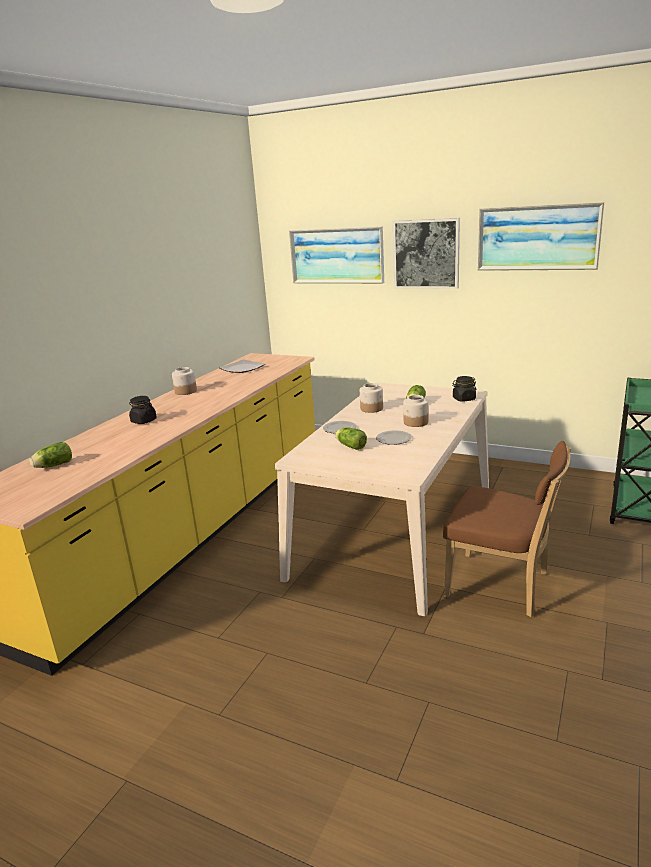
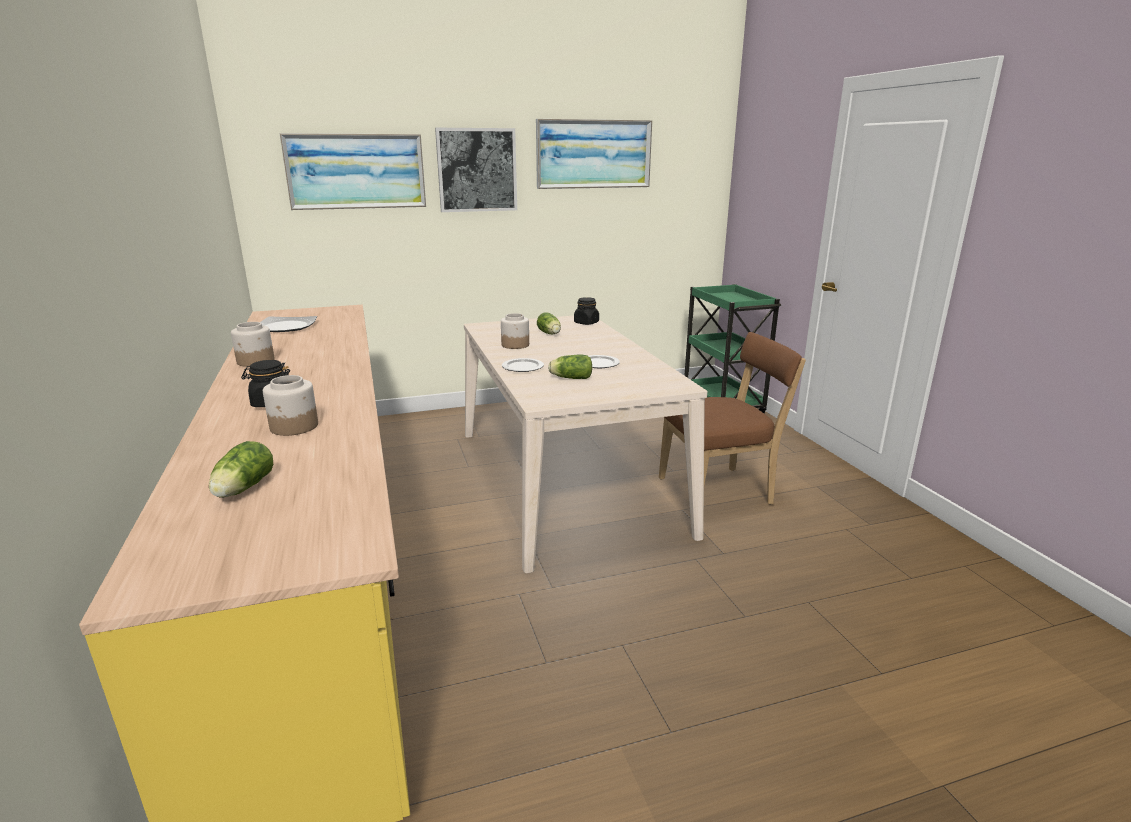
camera: 45 degrees left, 0 degrees up
(416, 422) = (587, 347): jar -> jar (294, 427)

